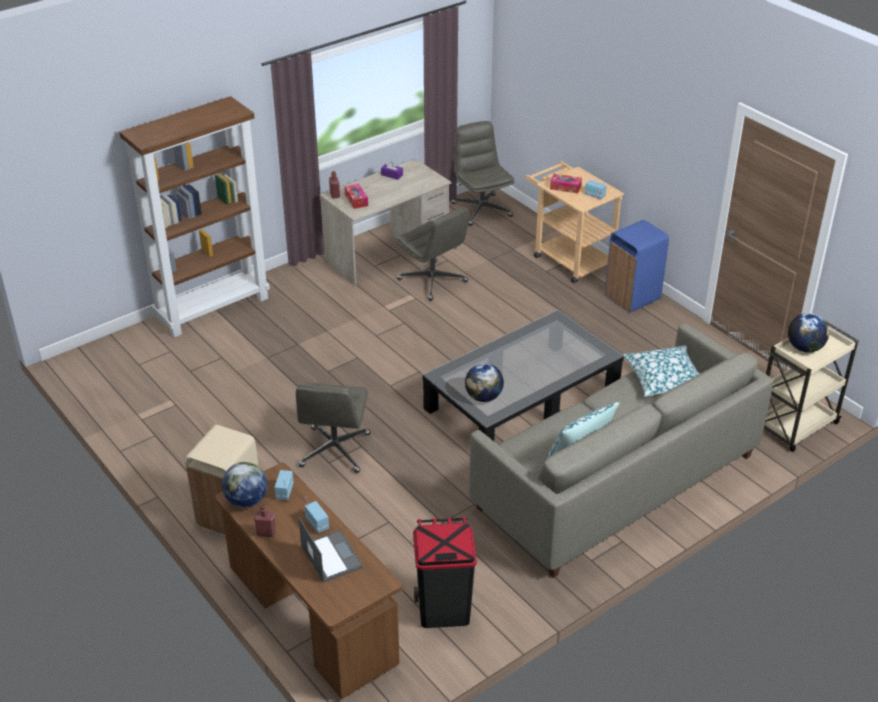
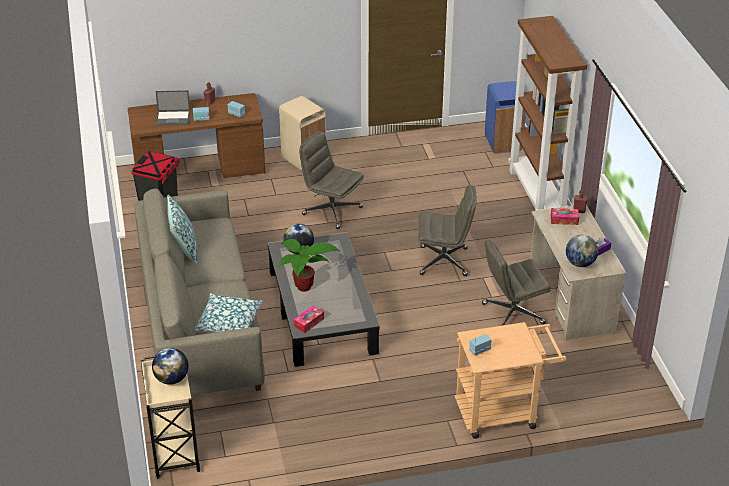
camera: 115 degrees right, 0 degrees up
(246, 501) = (241, 101): globe -> globe (580, 263)
(481, 209) = (624, 384): grey office chair -> grey office chair (444, 261)
(545, 372) = (304, 289): none -> potted plant
(565, 187) = (506, 336): tissue box -> tissue box (309, 322)
(631, 298) = (413, 428): blue trash can -> blue trash can (503, 143)

